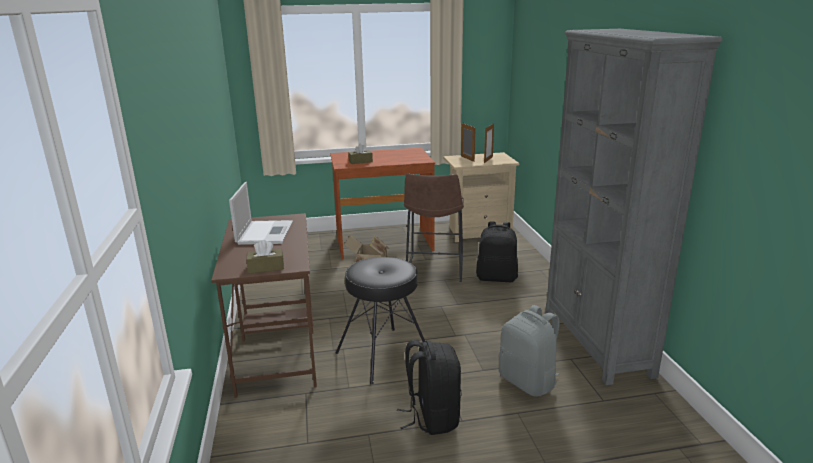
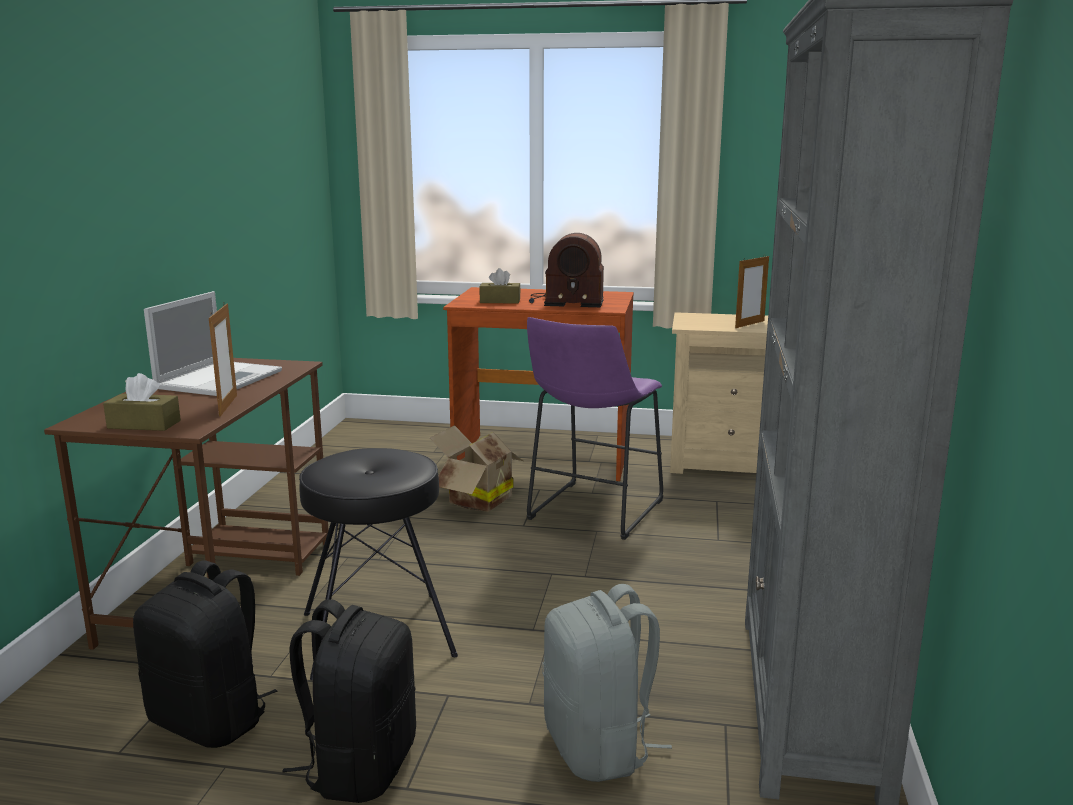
camera: 20 degrees right, 5 degrees down
(396, 158) = (565, 302): none -> radio
(434, 270) = (591, 512): brown stool -> purple stool
(467, 159) = (712, 319): picture frame -> picture frame (228, 405)
(497, 278) = (697, 544): black backpack -> black backpack (211, 720)

